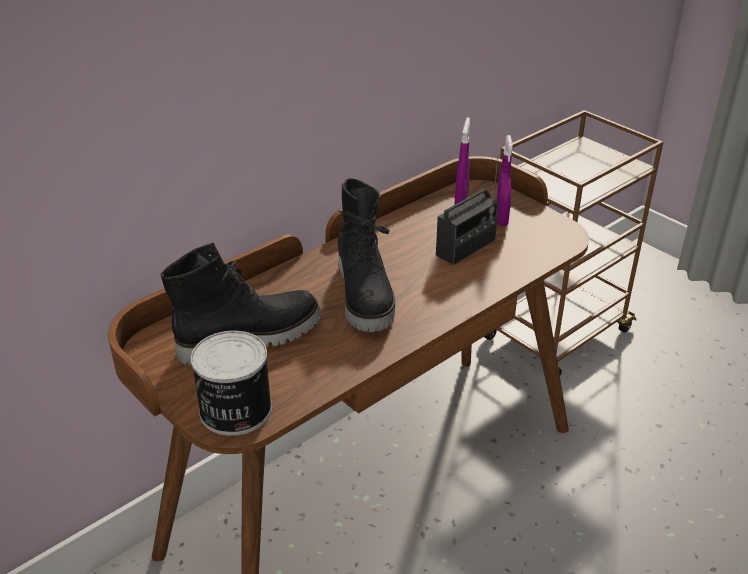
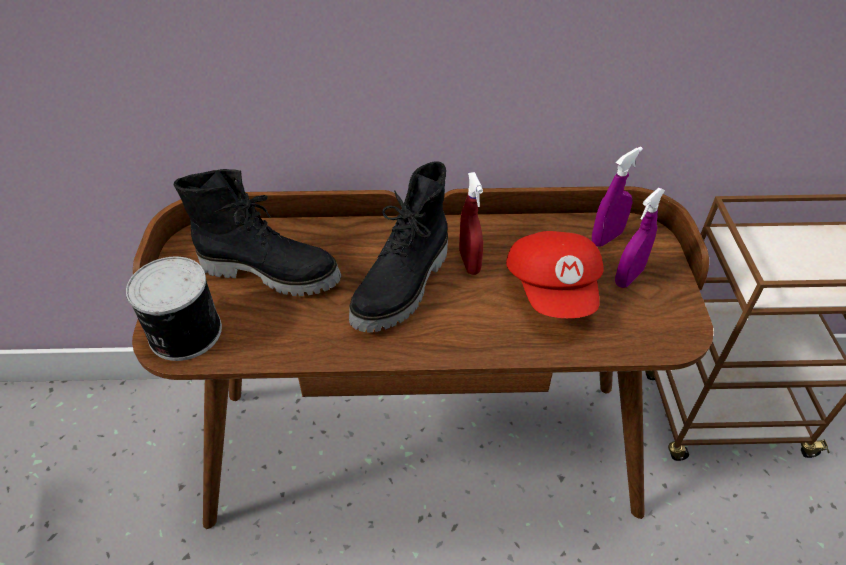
camera: 40 degrees right, 10 degrees up
(391, 259) = (469, 262): none -> red spray bottle
(466, 247) = (554, 289): radio -> red cap

